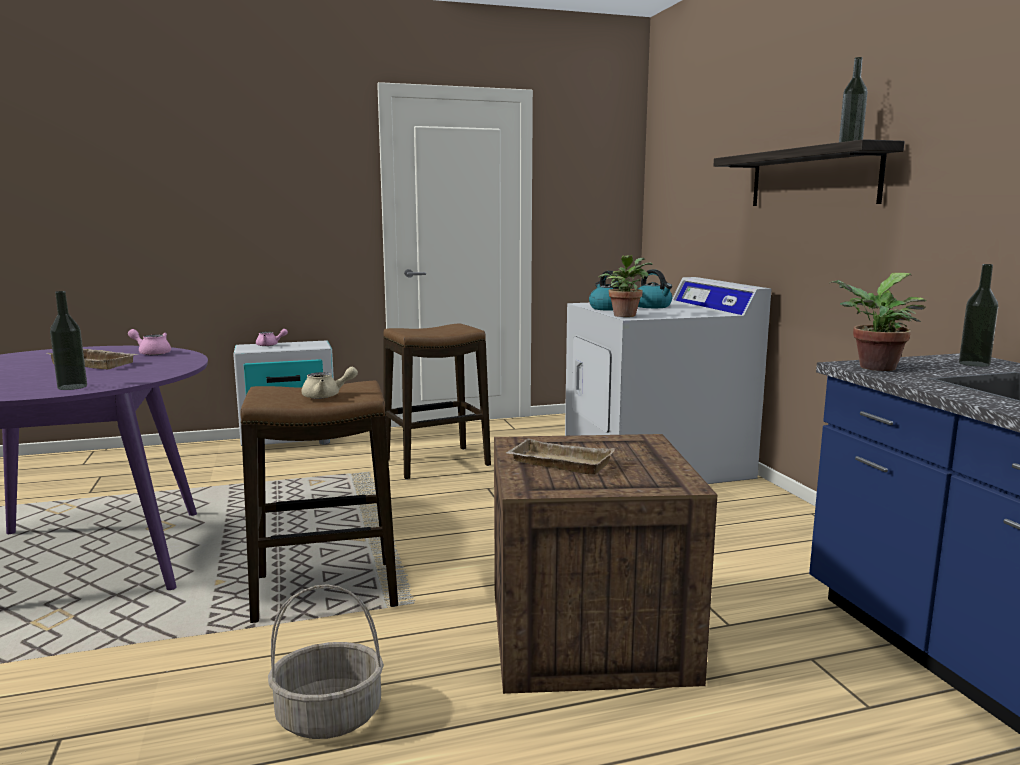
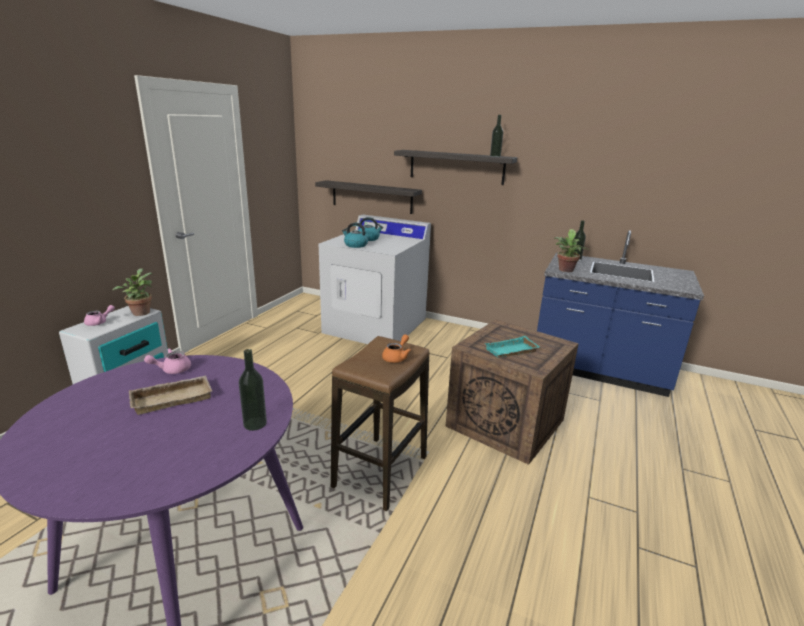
camera: 50 degrees left, 10 degrees up
(327, 396) = (396, 357): beige teapot -> orange teapot
(328, 717) = (504, 520): basket -> none
(437, 463) = (270, 368): stool -> none
(558, 464) = (511, 351): beige tray -> turquoise tray
(625, 315) = (382, 250): potted plant -> potted plant (140, 312)
(709, 247) = (371, 197): none -> shelf

